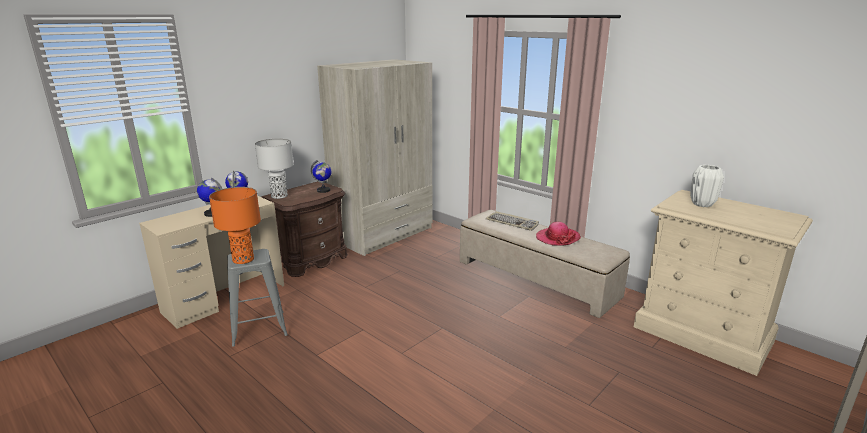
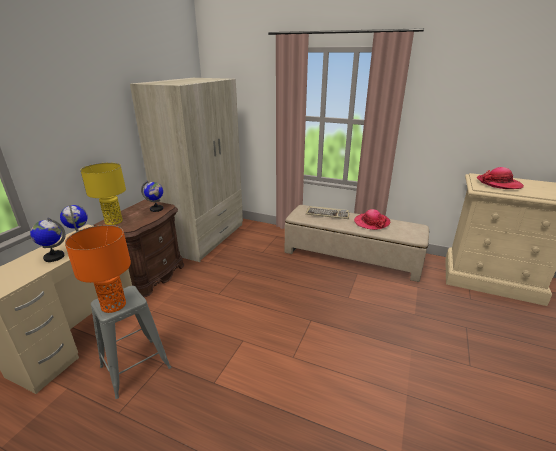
camera: 20 degrees left, 5 degrees up
(279, 196) = (113, 221): white table lamp -> yellow table lamp
(702, 204) = (498, 183): white vase -> hat

